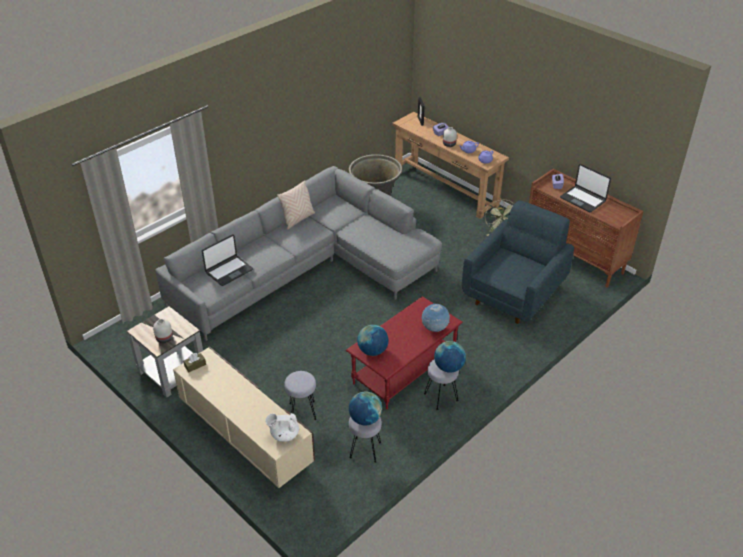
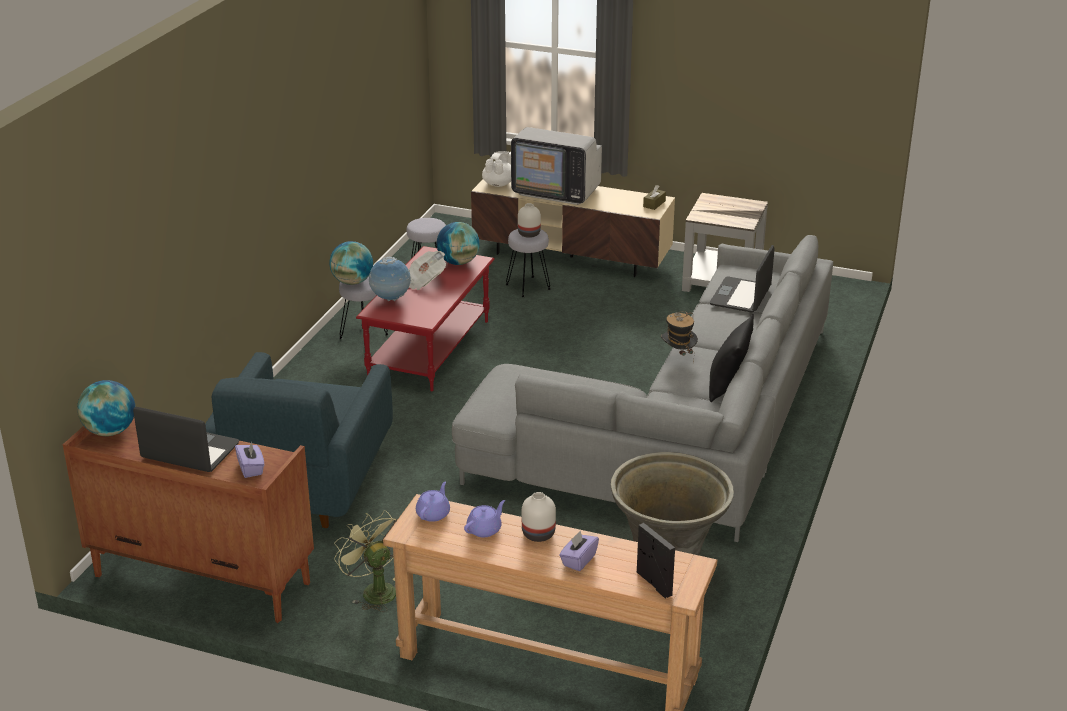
camera: 155 degrees right, 10 degrees down
(164, 339) = (714, 205): white vase -> white vase (528, 234)
(249, 407) = (556, 191): none -> television
(284, 434) = (499, 184): white teapot -> white teapot turned 45 degrees counterclockwise
(298, 219) = (727, 387): beige pillow -> black pillow
(304, 242) = (678, 356): none -> hat
(365, 419) = (426, 224): globe -> globe (110, 431)
(406, 339) = (423, 282): none -> newspaper

